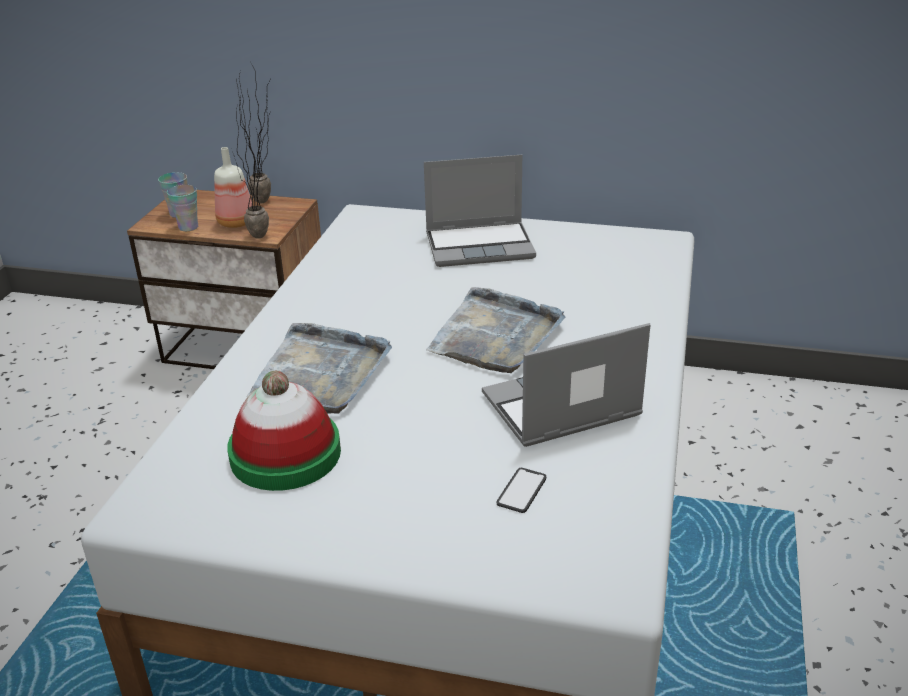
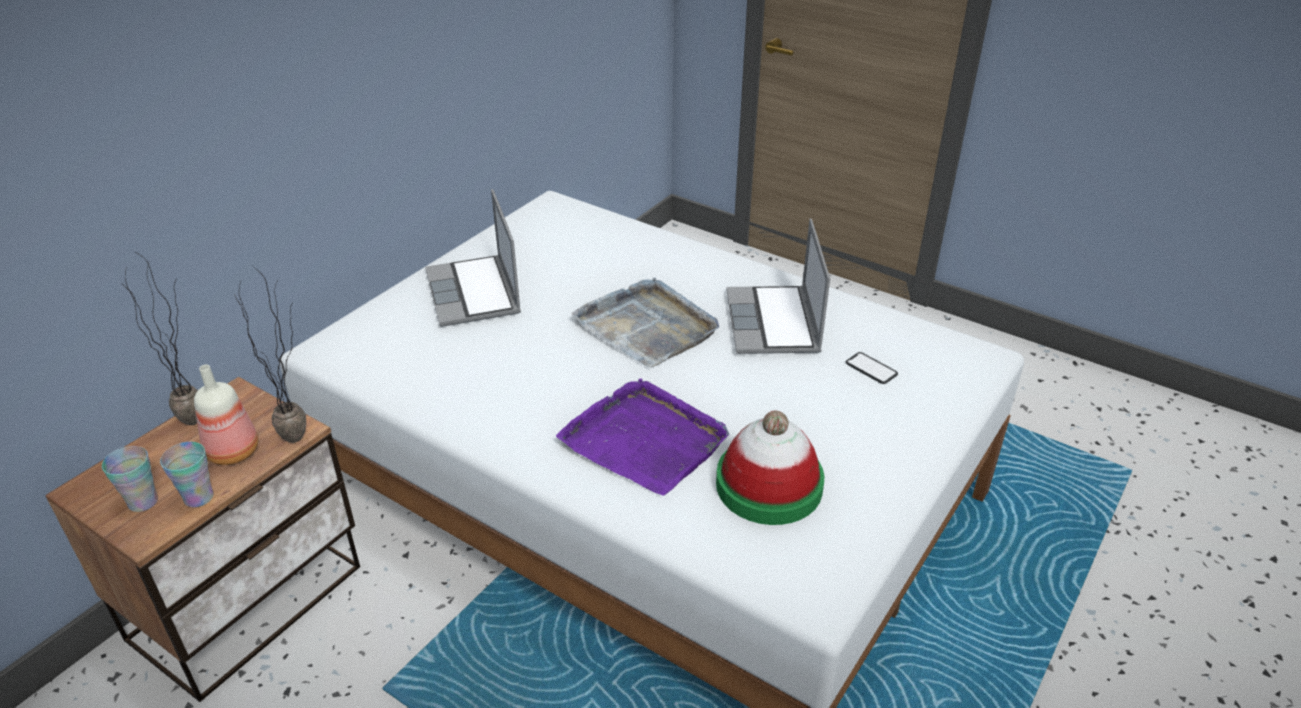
camera: 70 degrees left, 5 degrees up
(321, 373) = (645, 440): grey tray -> purple tray
(481, 245) = (475, 294): laptop -> laptop turned 150 degrees clockwise

